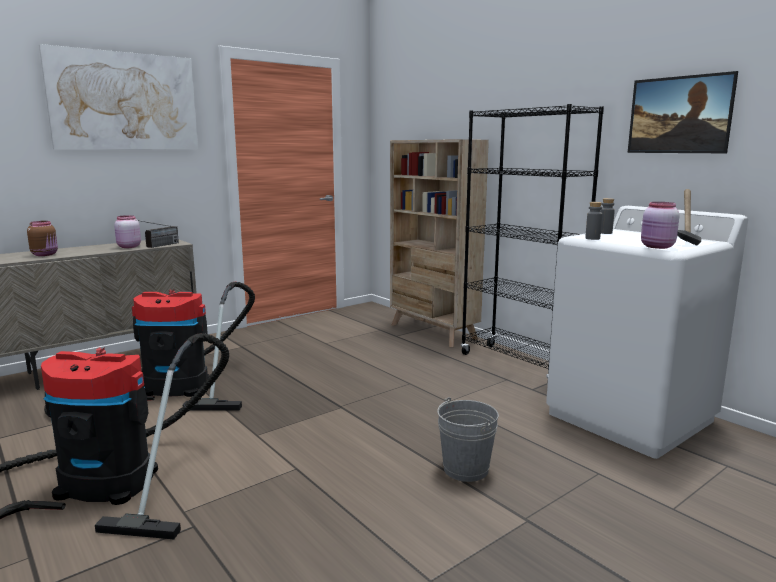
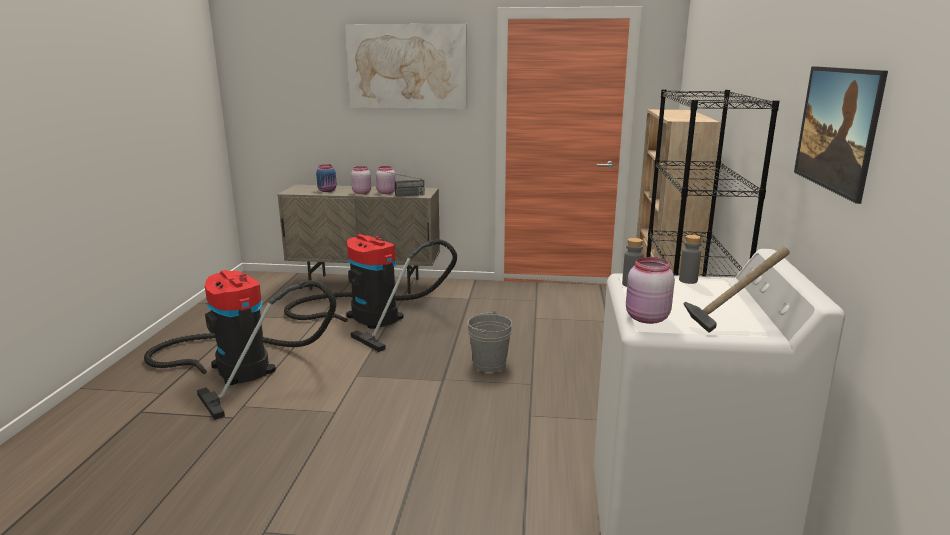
camera: 45 degrees right, 5 degrees up
(45, 254) = (327, 190): brown jar -> blue jar
(98, 250) = (361, 192): none -> pink jar
(465, 469) = (428, 477): grey bucket -> grey bucket (489, 364)

